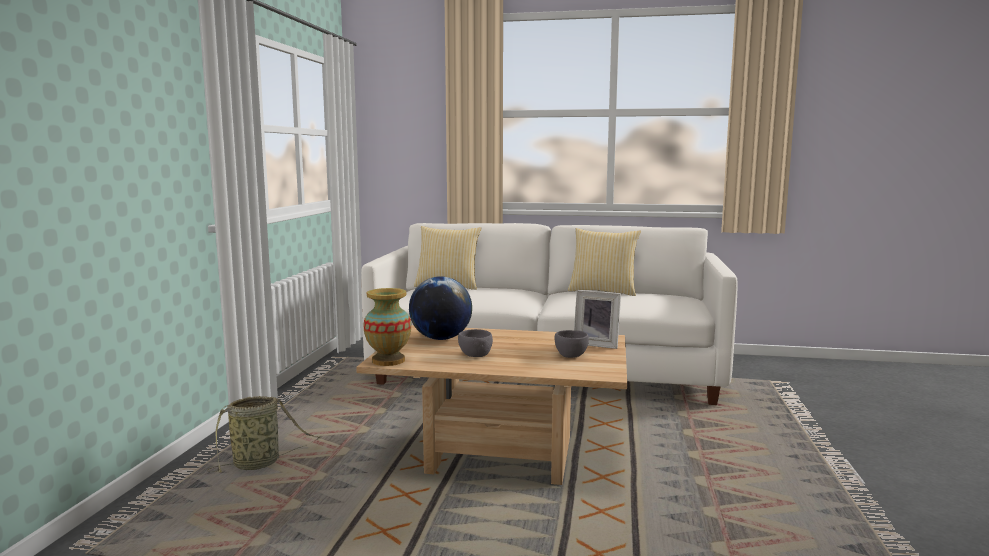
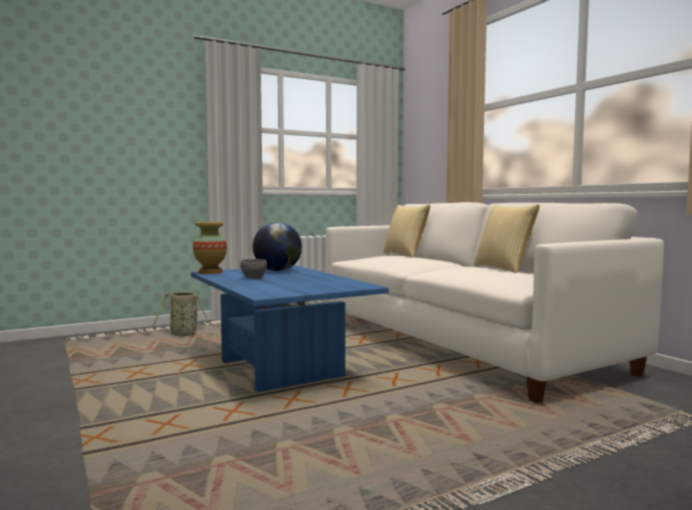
camera: 50 degrees right, 5 degrees down
(501, 455) = (280, 369): beige coffee table -> blue coffee table
(571, 355) = (296, 286): grey bowl -> none
(597, 344) = (341, 286): picture frame -> none

